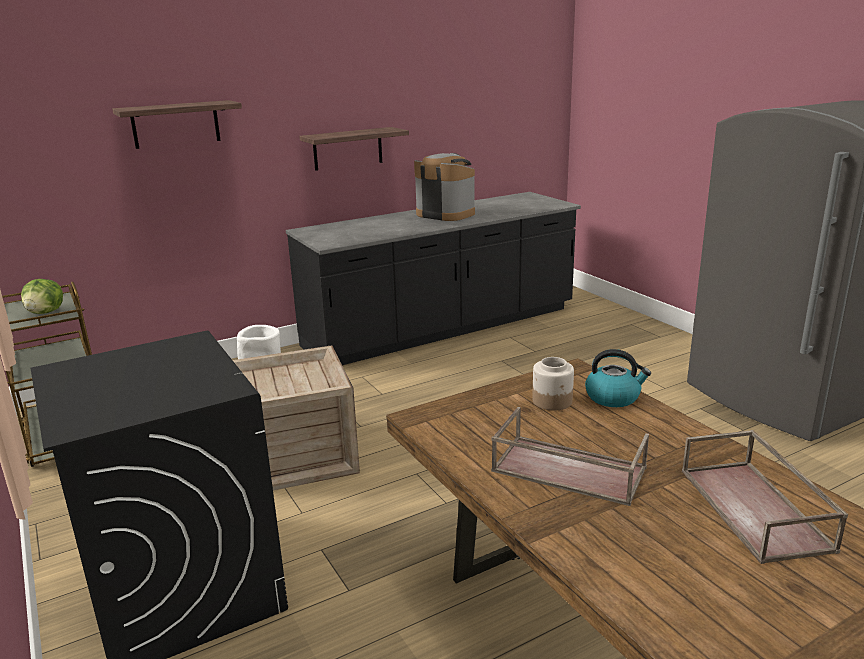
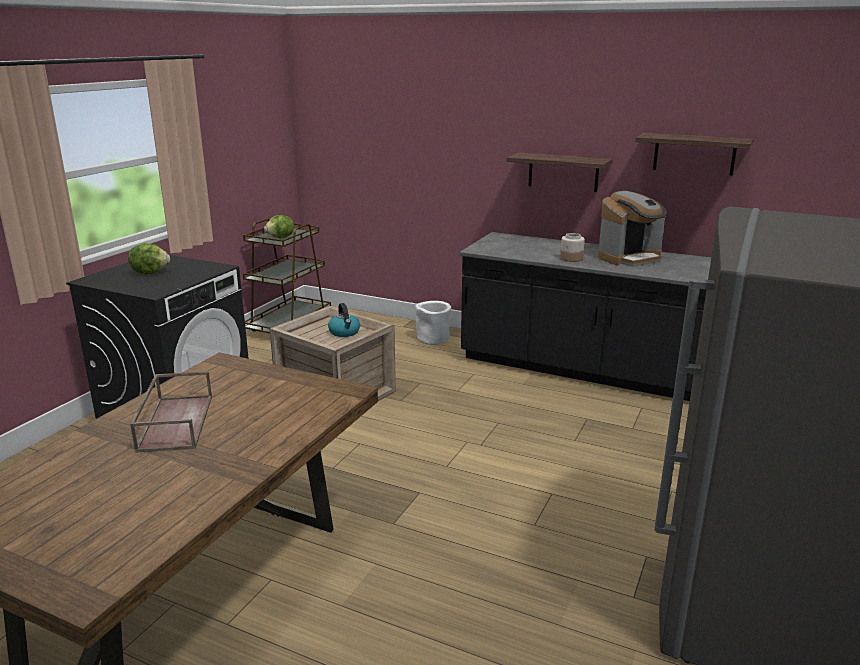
camera: 55 degrees right, 0 degrees up
(129, 381) = (150, 273): none -> lettuce
(175, 124) = (423, 127): shelf -> shelf (694, 154)
(445, 214) = (630, 258): coffee machine -> coffee machine turned 60 degrees clockwise
(552, 401) = (282, 395): jar -> jar (571, 258)
(613, 397) = (310, 415): kettle -> kettle (344, 332)
(756, 509) = (152, 501): brown tray -> none

